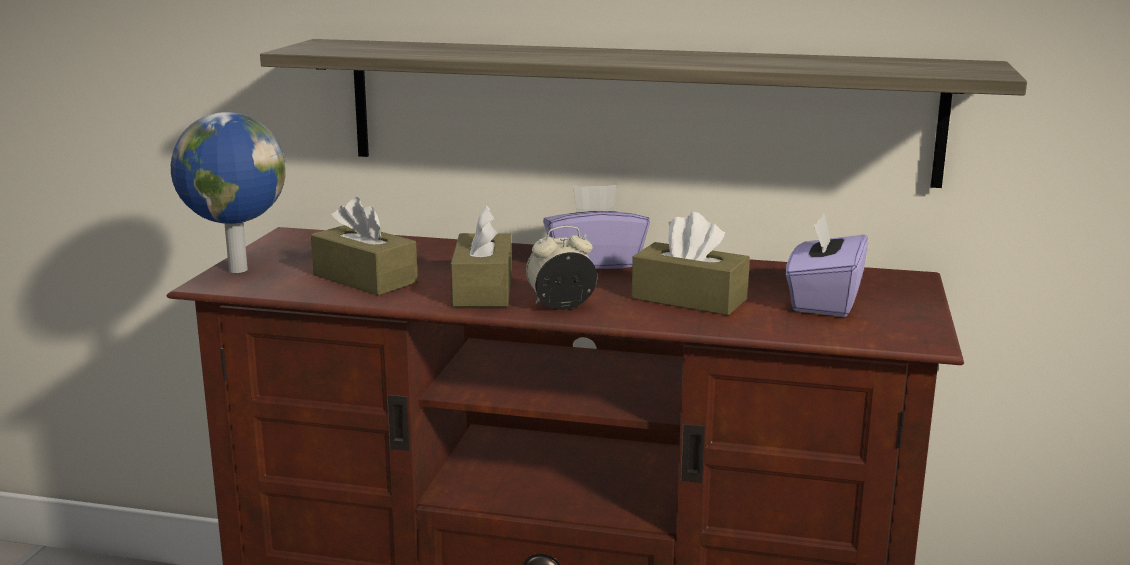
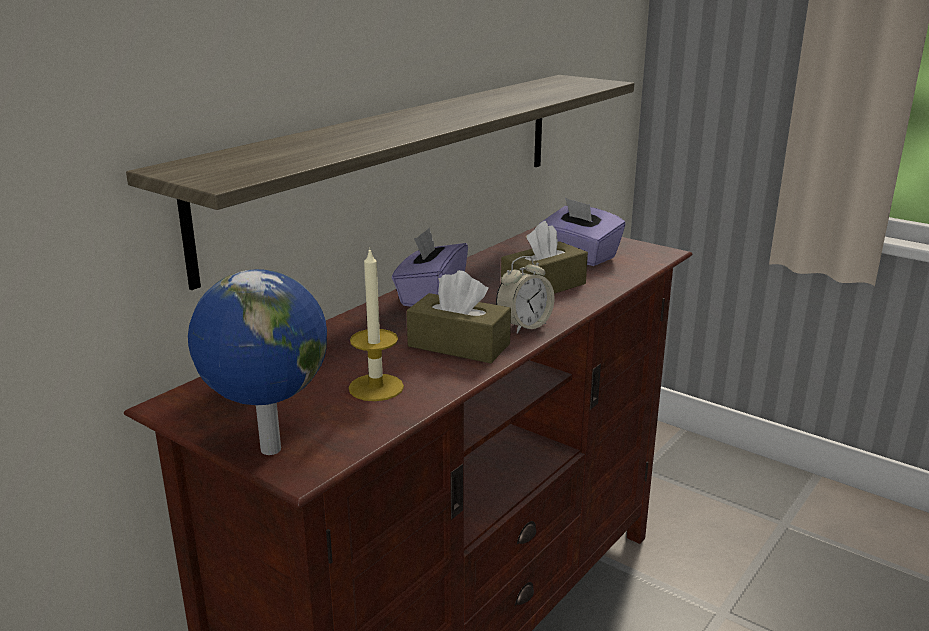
camera: 65 degrees left, 5 degrees up
(365, 279) = (376, 387): brown tissue box -> candle
(561, 306) = (524, 326): alarm clock -> alarm clock turned 135 degrees counterclockwise

